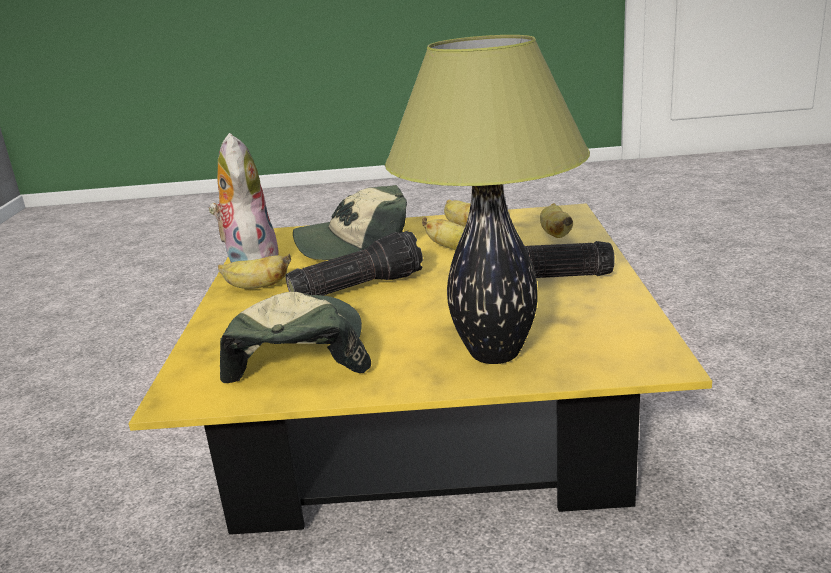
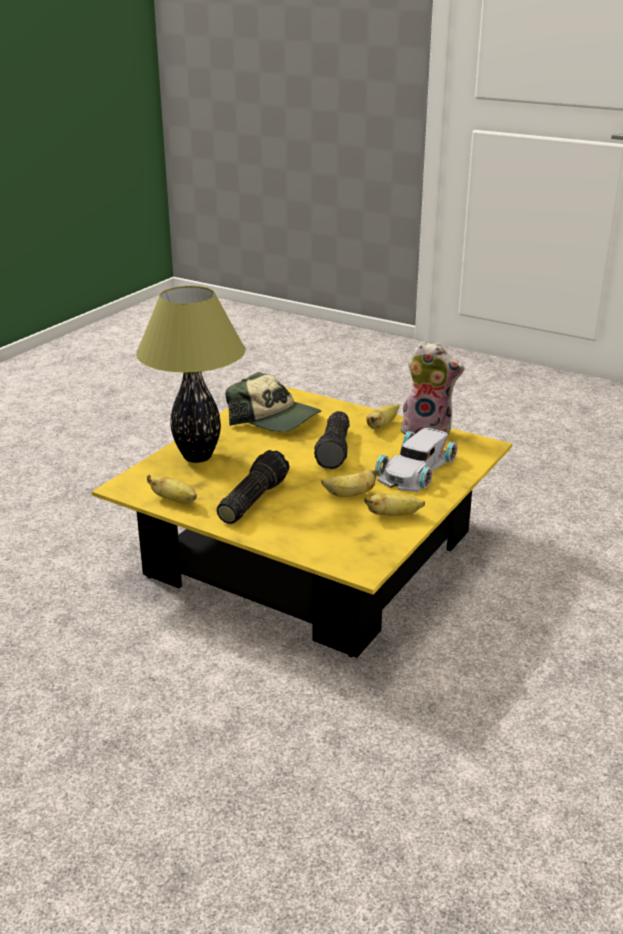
camera: 120 degrees right, 5 degrees up
(354, 245) = (414, 468): cap -> white toy car
(555, 234) = (321, 540): banana -> banana (175, 501)

